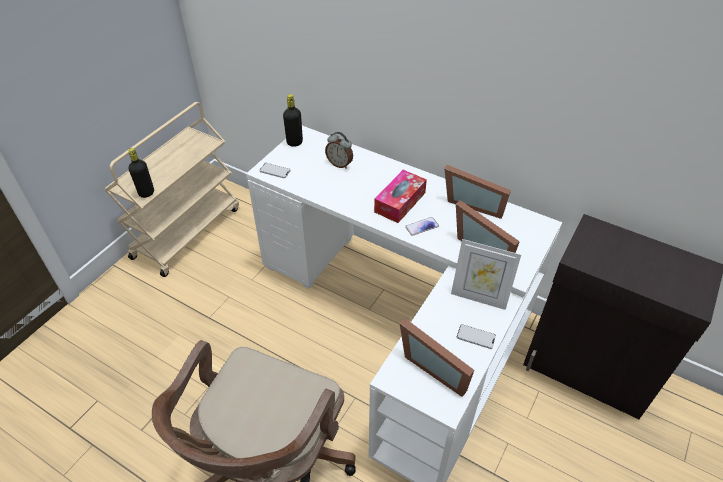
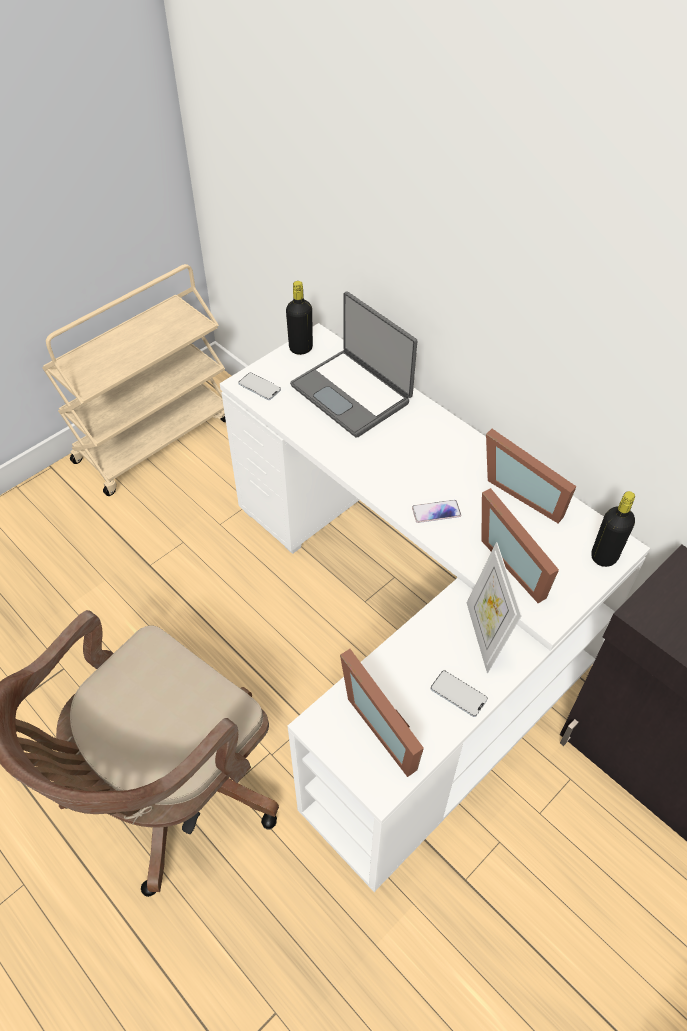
camera: 15 degrees right, 5 degrees up
(146, 193) = (93, 382): black bottle -> black bottle (604, 556)
(340, 164) = (352, 393): alarm clock -> laptop
(400, 202) = (418, 468): tissue box -> none
(479, 297) = (485, 635): picture frame -> picture frame turned 45 degrees clockwise

